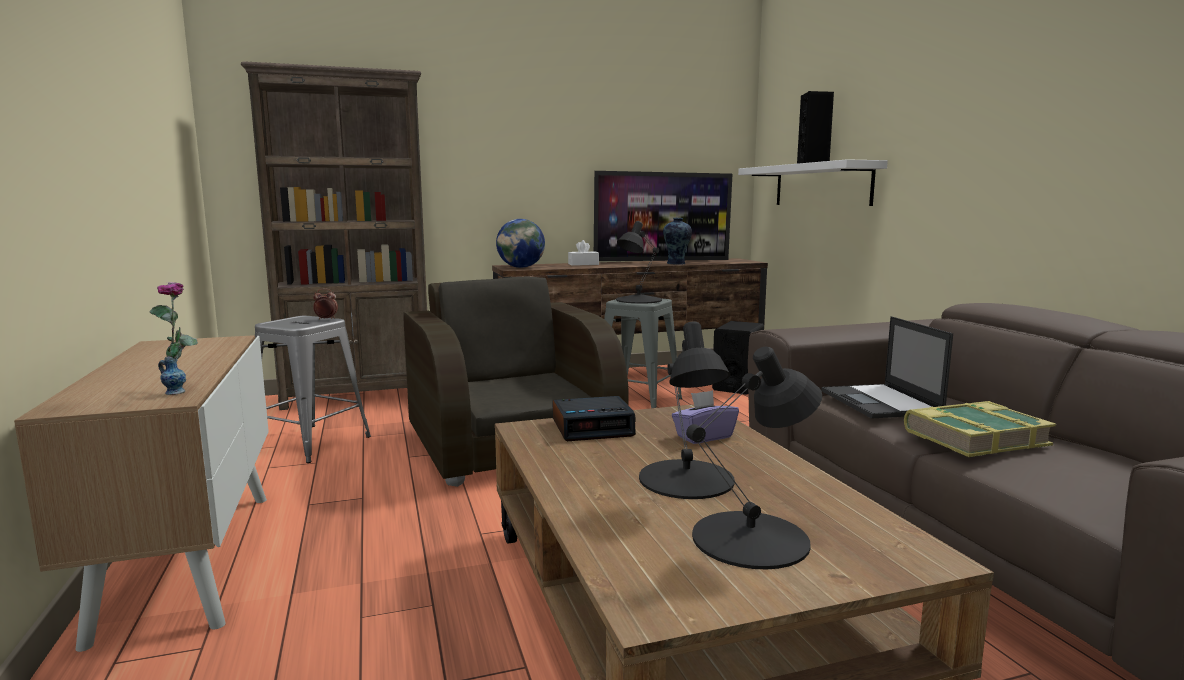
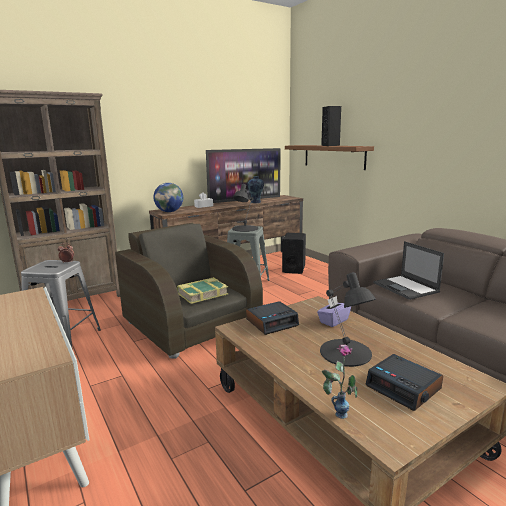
camera: 15 degrees left, 5 degrees up
(182, 389) = (46, 346): vase -> vase (337, 409)
(752, 539) = (404, 388): black table lamp -> alarm clock
(821, 185) = (333, 156): white shelf -> brown shelf
(974, 438) = (461, 306): book -> book (202, 294)

